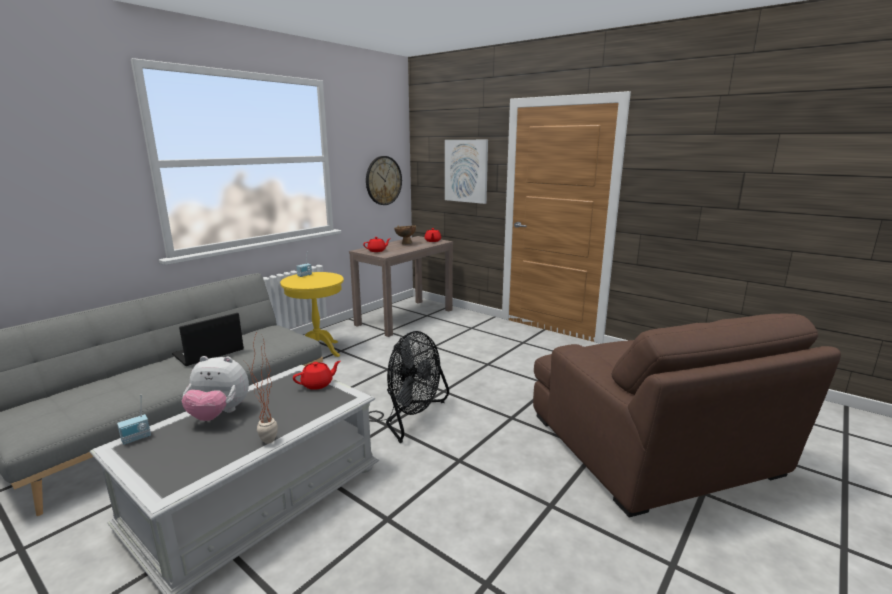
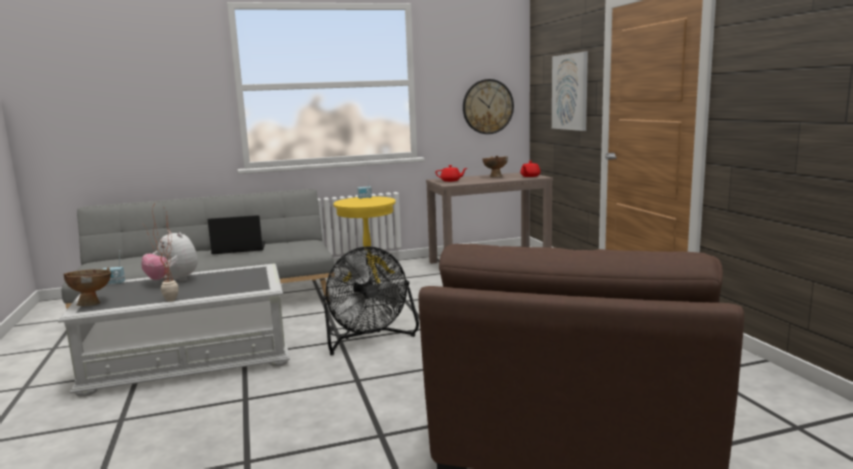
camera: 35 degrees right, 5 degrees down
(163, 476) = (93, 303): none -> brown bowl
(318, 384) = (260, 276): red teapot -> none

